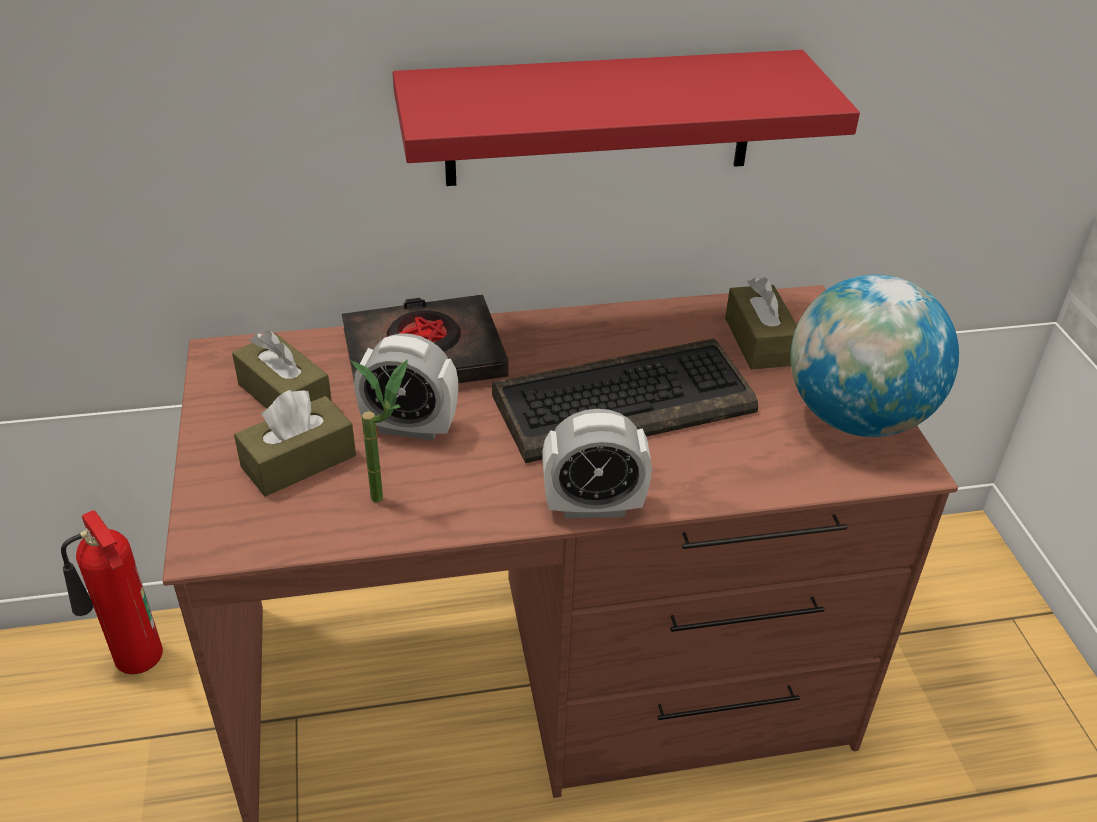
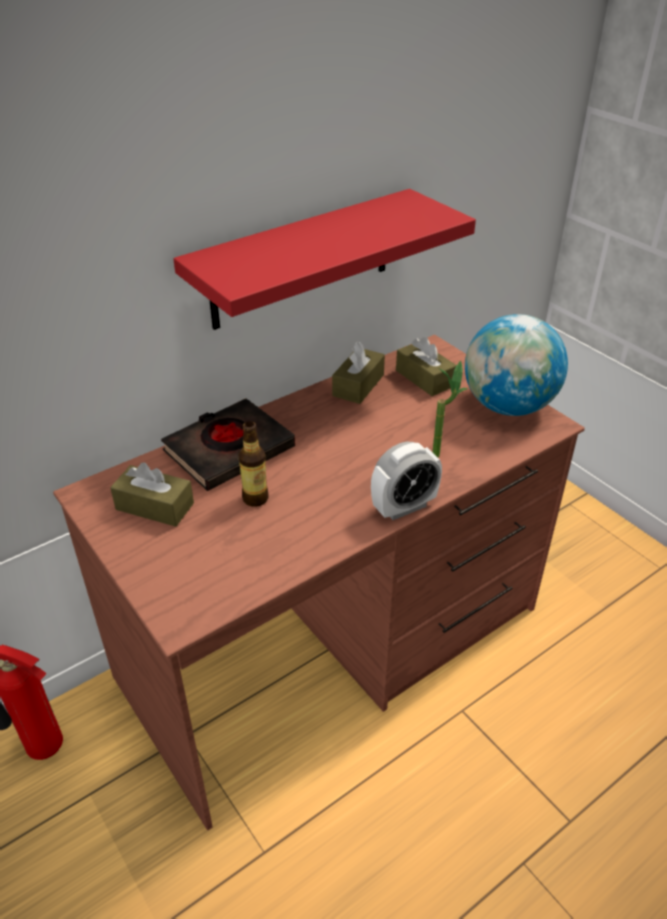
camera: 25 degrees left, 0 degrees up
(298, 461) = (199, 545): brown tissue box -> brown tissue box (358, 385)
(390, 497) = (277, 546): potted plant -> potted plant (442, 452)
(409, 427) = (255, 498): alarm clock -> bottle
(625, 402) = (375, 439): keyboard -> none

